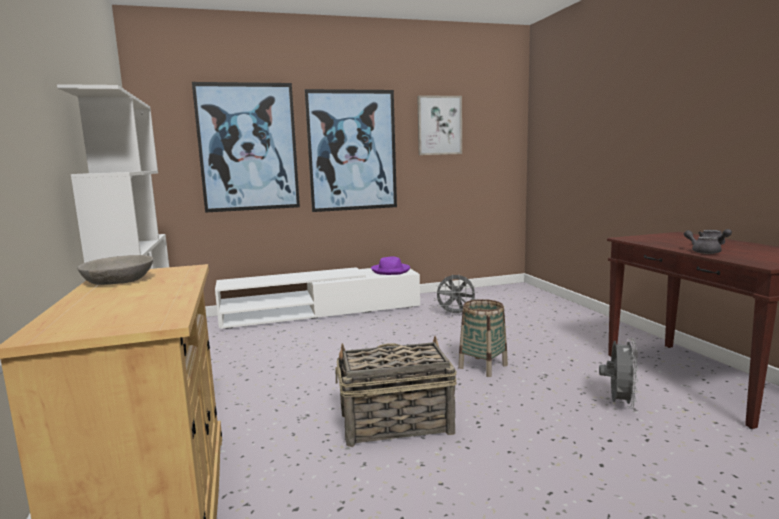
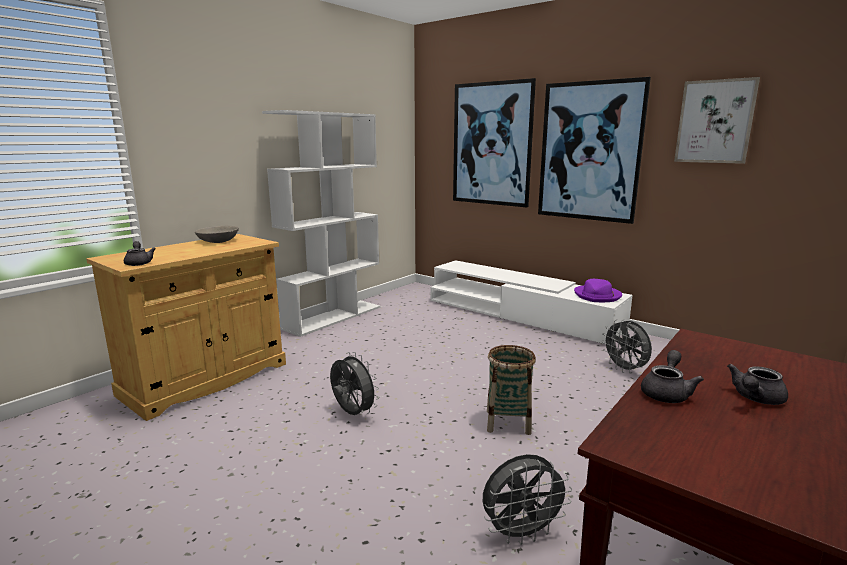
camera: 55 degrees right, 5 degrees up
(155, 316) = (139, 263): none -> grey teapot
(394, 423) = (352, 413): basket -> grey fan

